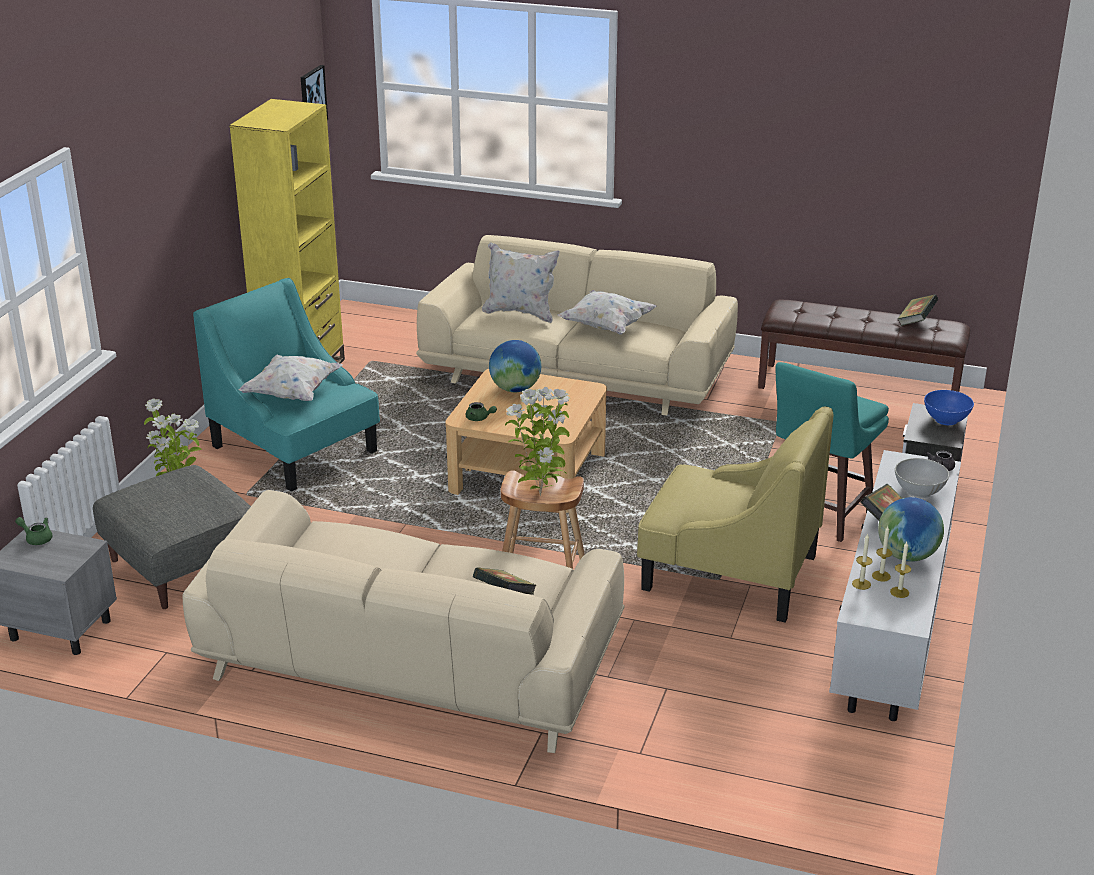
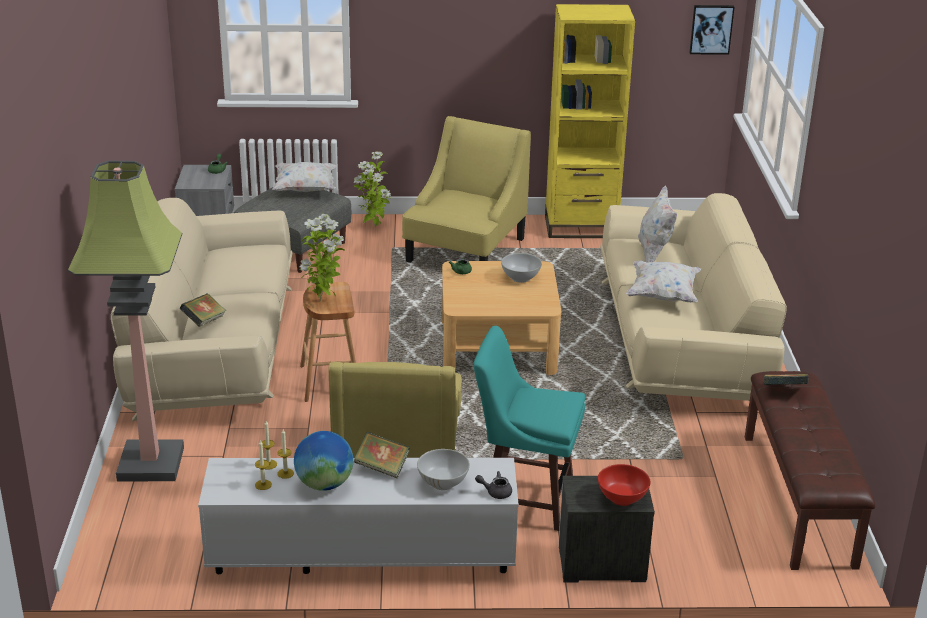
camera: 70 degrees right, 0 degrees up
(293, 393) = (453, 201): white pillow -> white pillow (305, 189)
(295, 449) = (465, 250): turquoise armchair -> yellow armchair
(515, 389) = (520, 278): globe -> white bowl
(660, 747) = (150, 463): none -> floor lamp
(916, 321) = (834, 459): book -> book (784, 391)
(946, 420) = (622, 498): blue bowl -> red bowl

